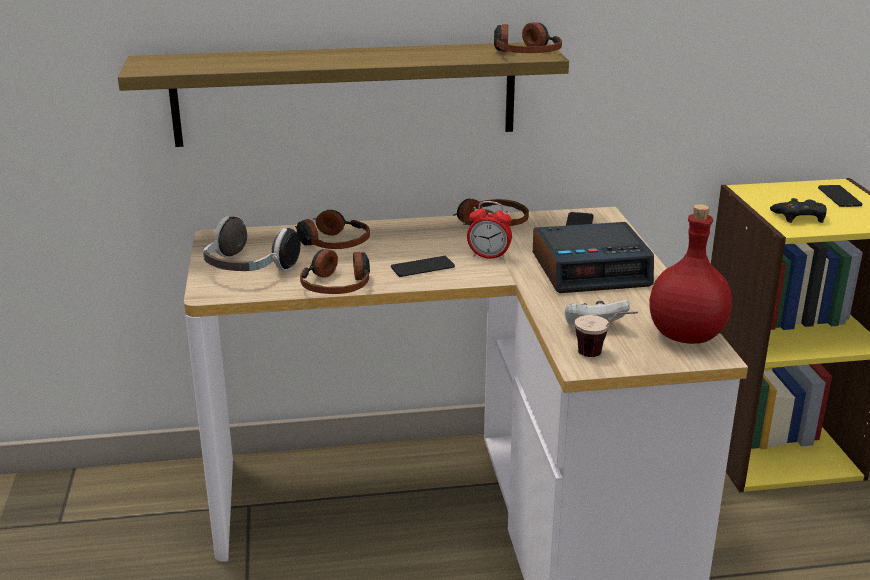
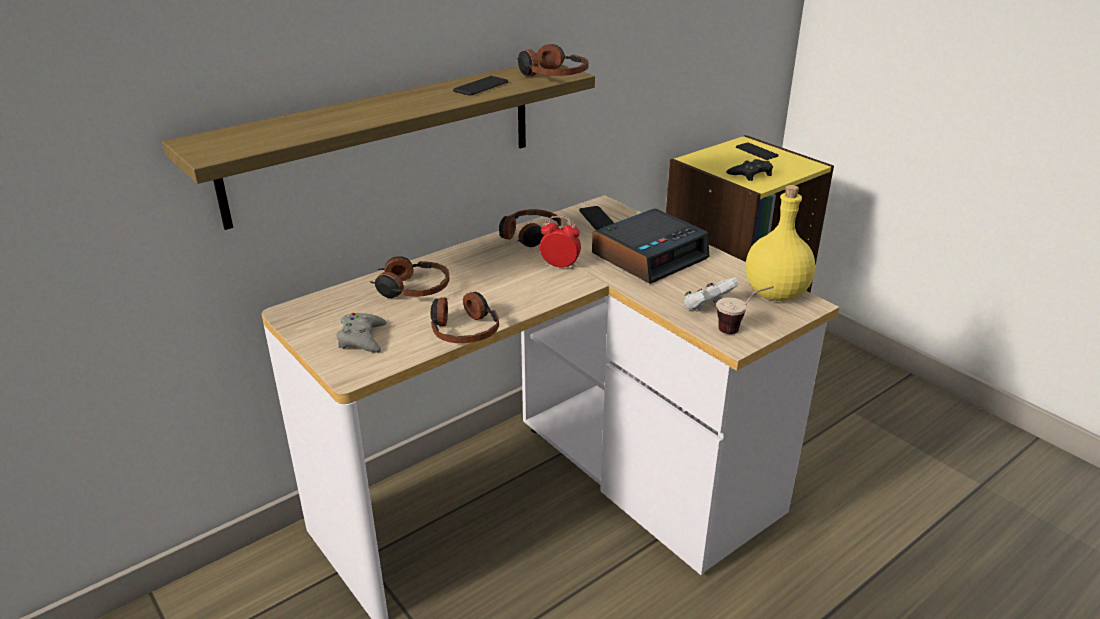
camera: 30 degrees left, 5 degrees up
(248, 270) = (362, 338): headphones -> grey game controller
(422, 267) = (517, 291): phone -> phone (481, 87)
(489, 256) = (560, 265): alarm clock -> alarm clock turned 150 degrees counterclockwise
(684, 335) = (774, 294): red bottle -> yellow bottle

